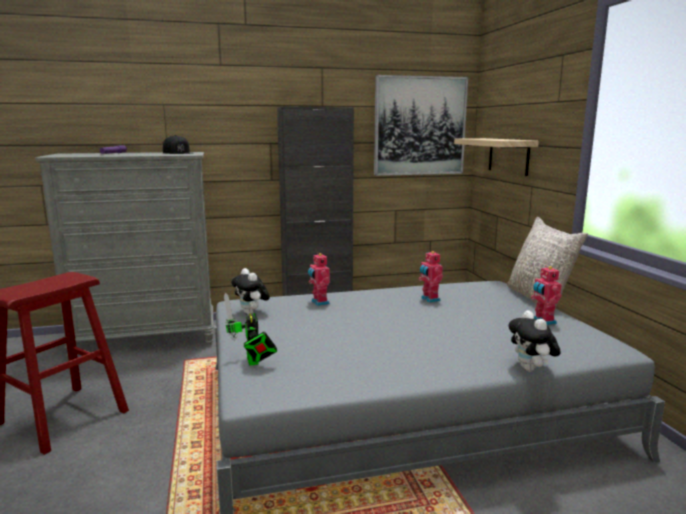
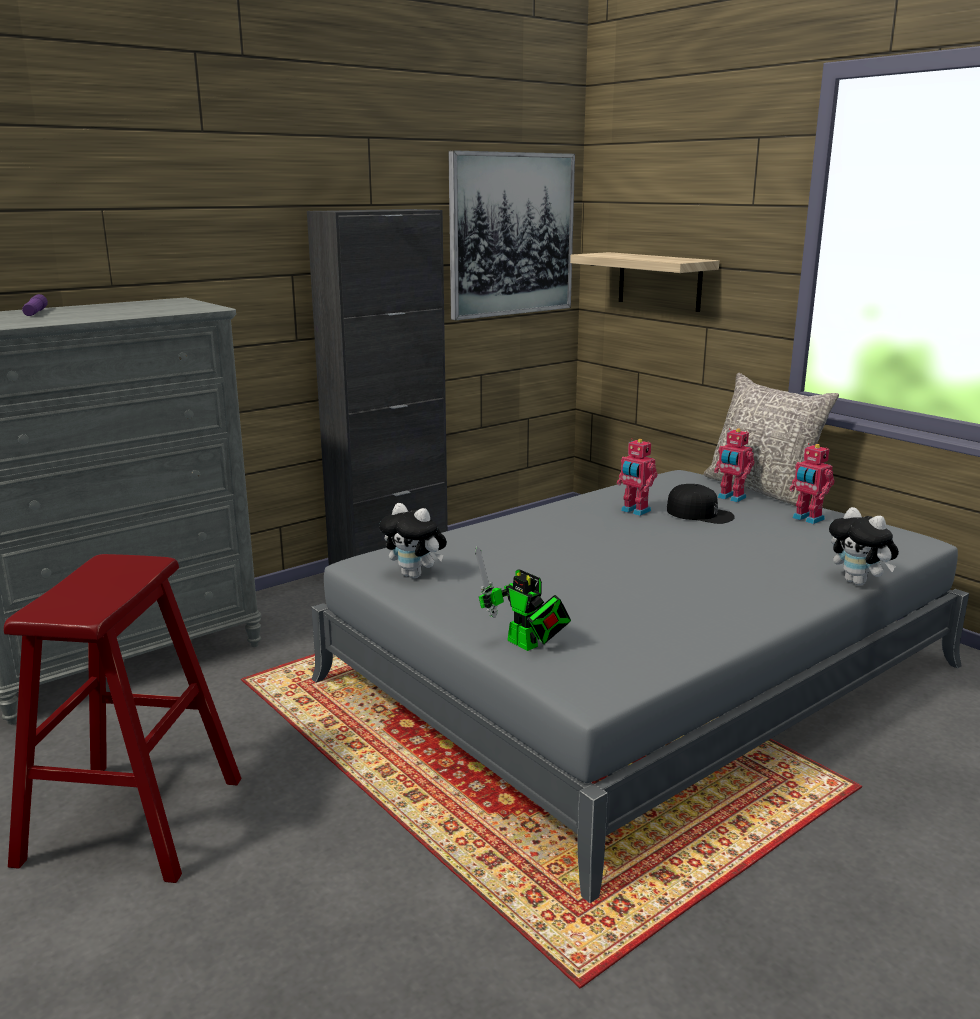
camera: 25 degrees left, 5 degrees up
(178, 153) = (160, 304): black cap -> black cap (700, 513)
(319, 302) = (492, 541): toy robot -> toy robot (731, 498)

